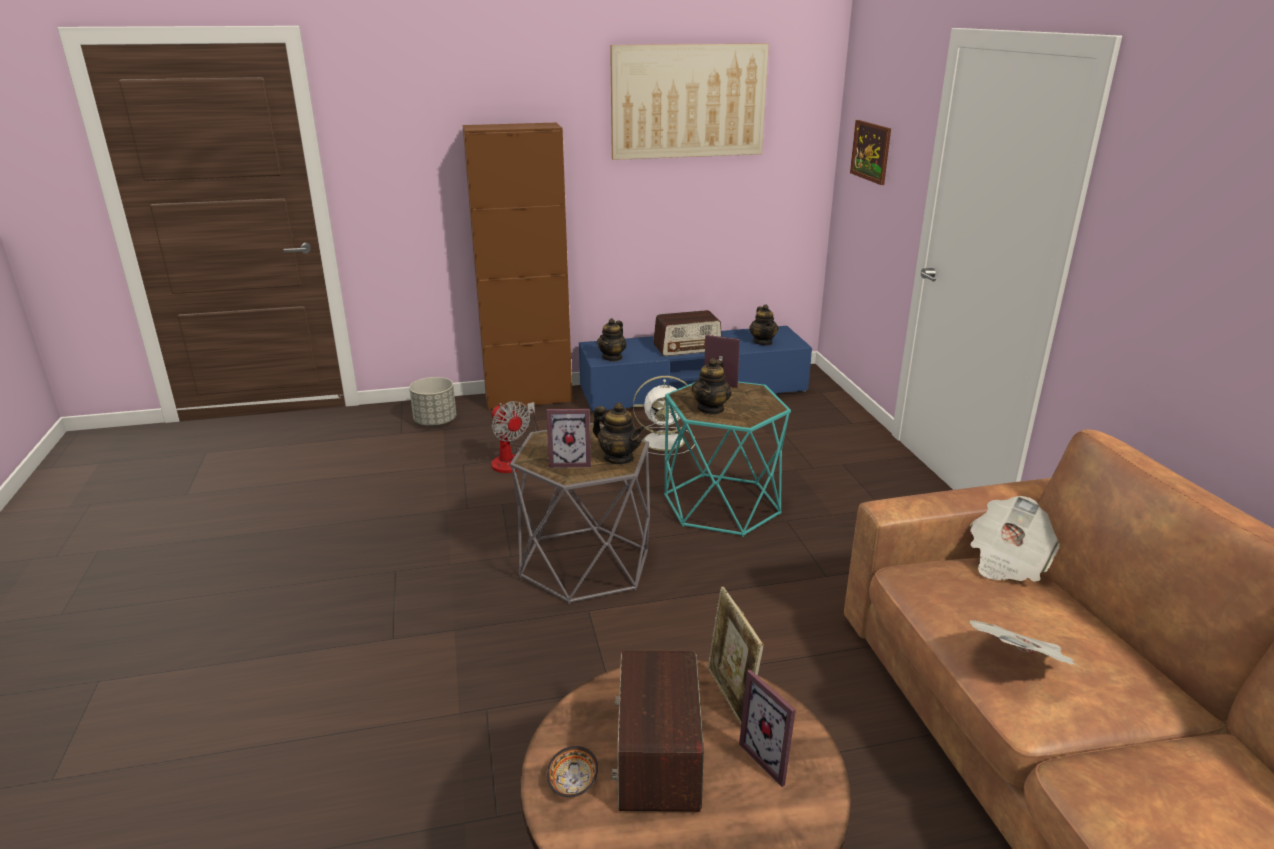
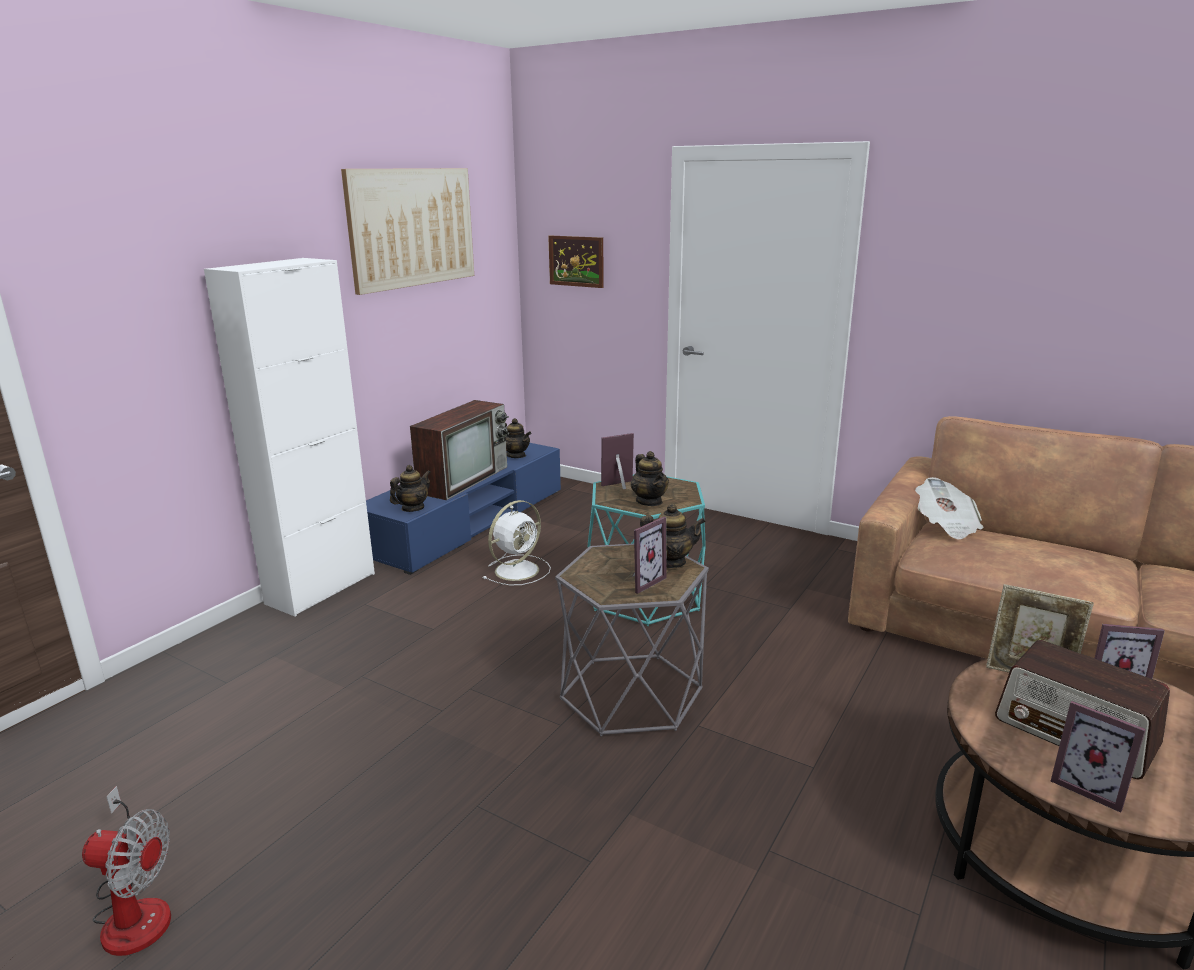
camera: 45 degrees left, 5 degrees down
(435, 422) = (250, 652): grey planter -> none
(513, 458) = (406, 646): fan -> fan (135, 909)
(528, 399) = (321, 588): brown cabinet -> white cabinet
(573, 783) = (1090, 787): bowl -> picture frame
(612, 357) = (412, 508): teapot -> teapot turned 120 degrees counterclockwise
(687, 348) = (464, 479): radio -> television
(1020, 664) = (1062, 573): newspaper -> none

